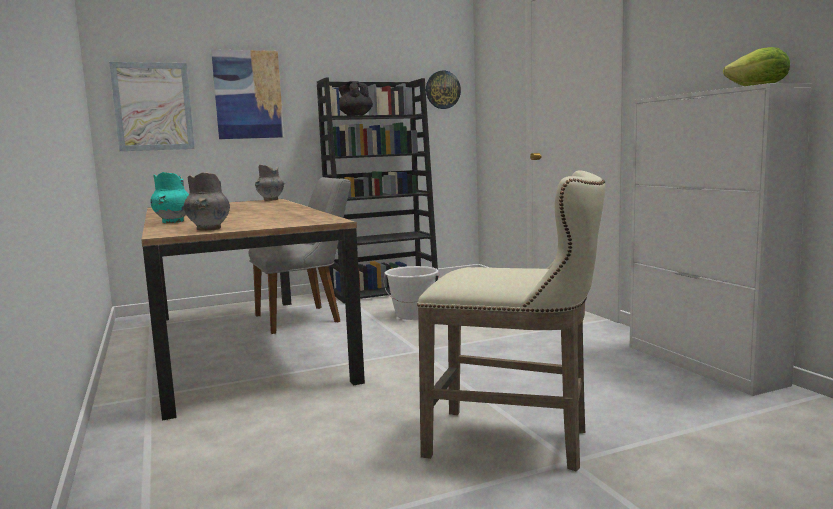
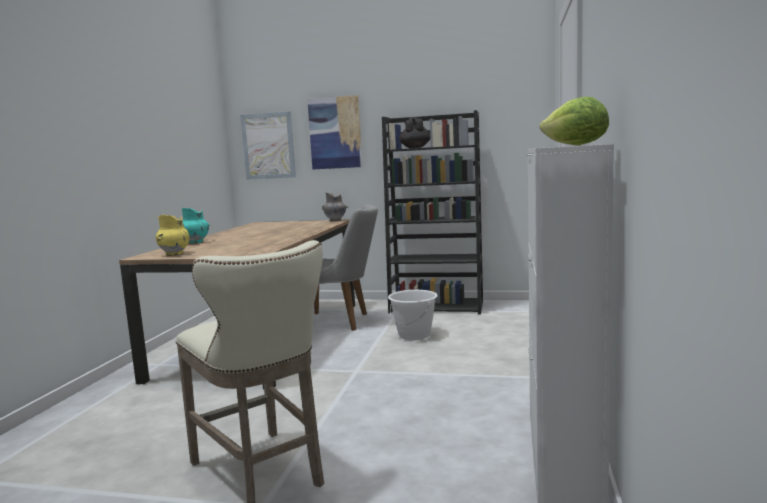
camera: 35 degrees right, 0 degrees up
(209, 229) = (175, 254): grey vase -> yellow vase
(442, 90) = (515, 117): wall clock -> none

